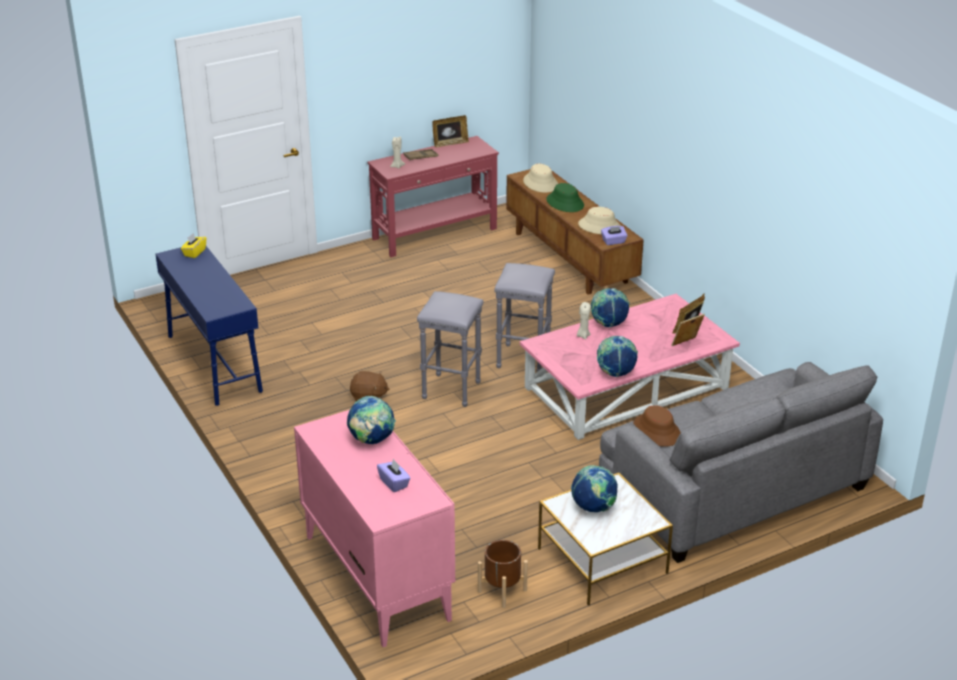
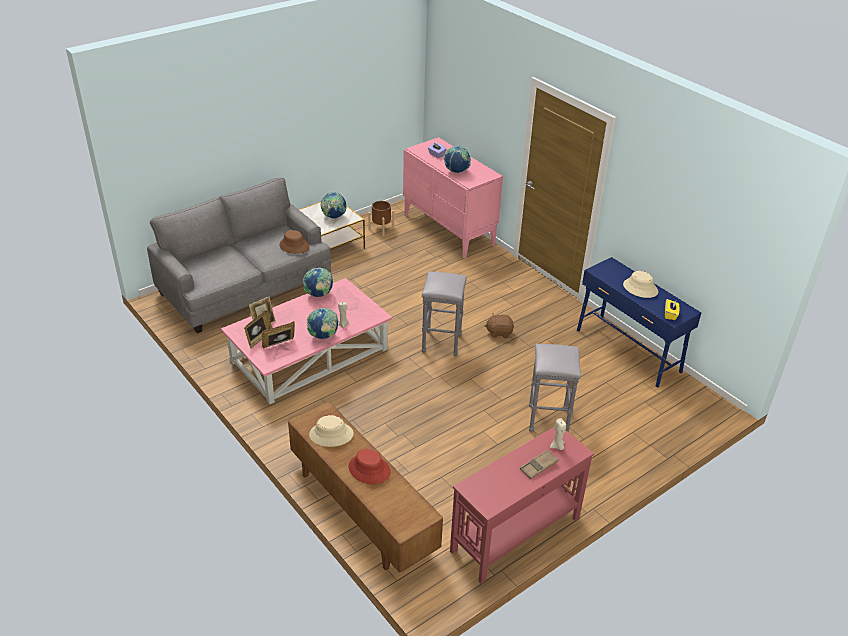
camera: 170 degrees right, 5 degrees up
(450, 143) = (514, 497): picture frame -> picture frame (279, 345)
(524, 358) = (391, 376): grey stool -> grey stool (547, 420)
(540, 183) = (400, 504): beige hat -> beige hat (640, 288)
(565, 203) = (369, 470): green hat -> red hat
(613, 242) = (317, 413): purple tissue box -> none

